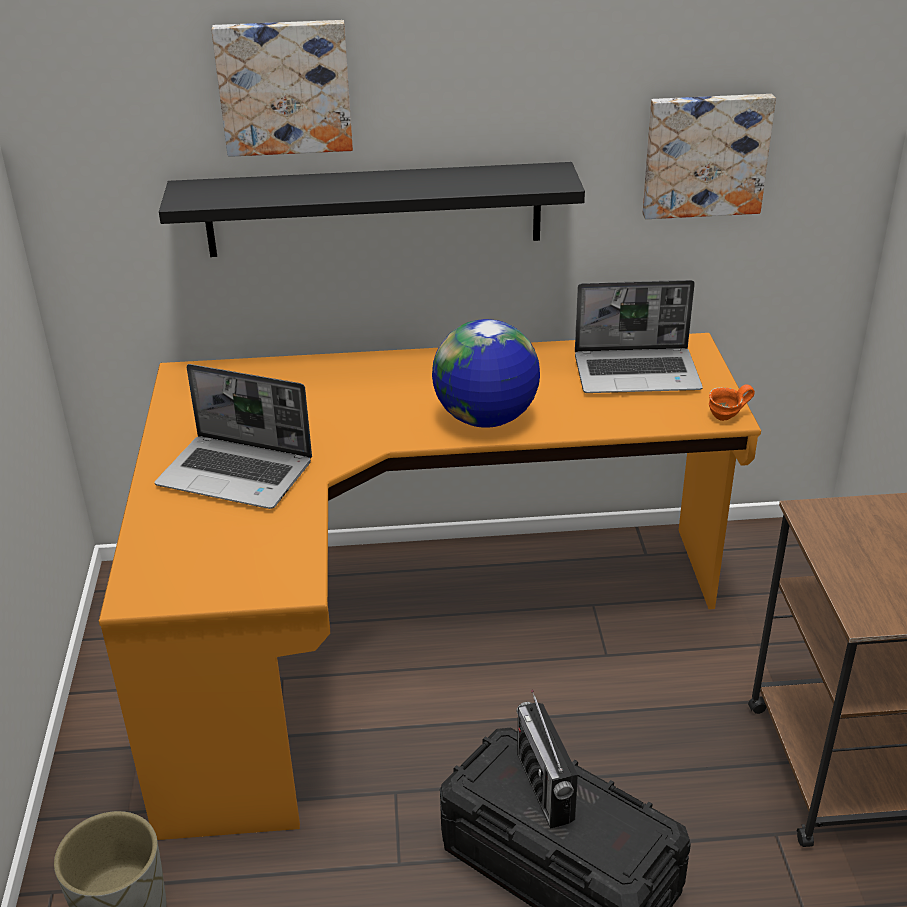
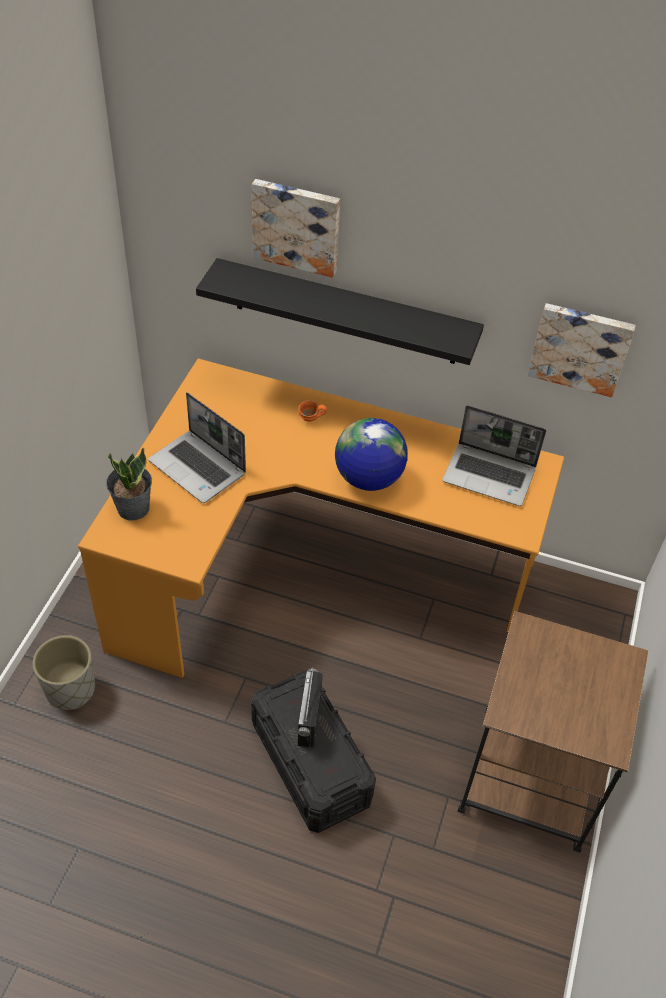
camera: 20 degrees right, 15 degrees up
(163, 547) = (133, 507): none -> potted plant
(727, 418) = (522, 535): orange mug -> orange mug (310, 420)

